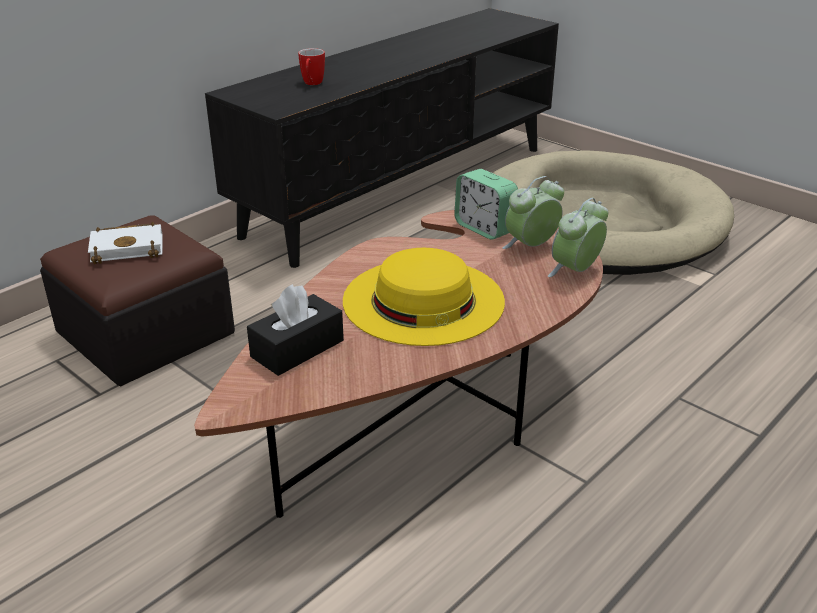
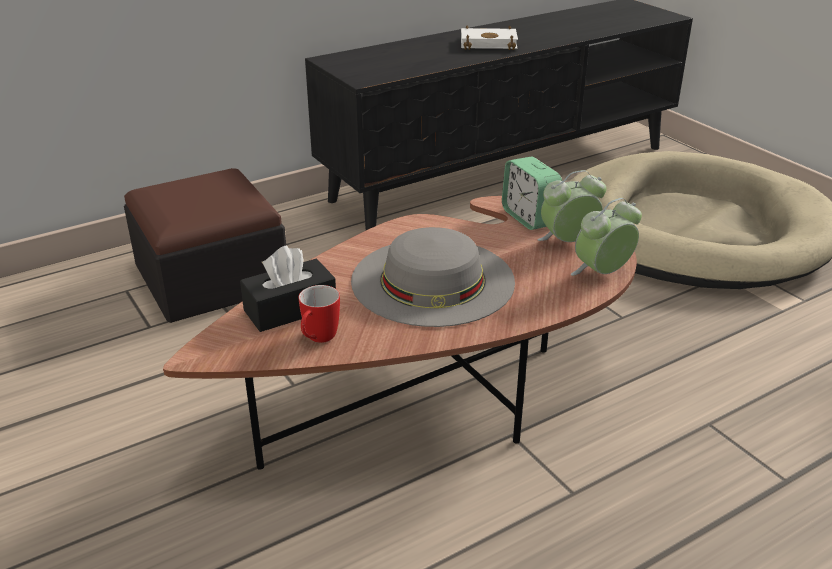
camera: 15 degrees right, 0 degrees up
(129, 247) = (199, 195): white book -> white book (490, 43)
(312, 84) = (408, 58): mug -> mug (318, 339)
(423, 300) = (433, 280): yellow hat -> grey hat

